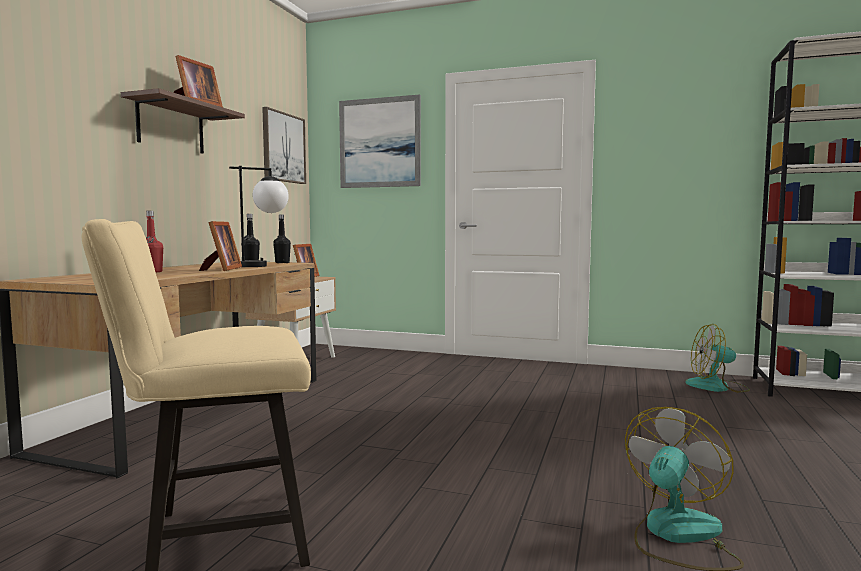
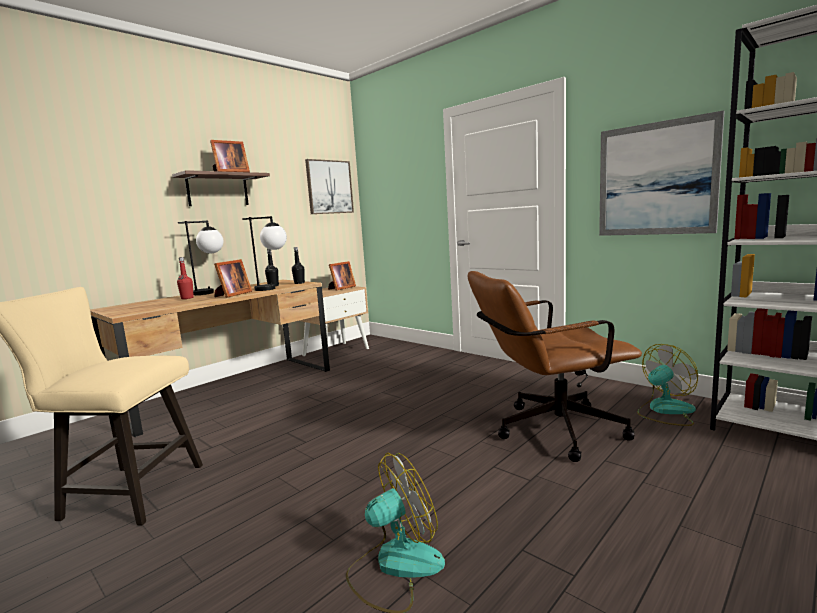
camera: 25 degrees right, 5 degrees up
(168, 268) = (211, 292): none -> table lamp
(379, 143) = (401, 175): picture -> picture (656, 179)
(646, 411) = (548, 431): none -> brown office chair
(717, 387) = (665, 411): fan -> fan turned 120 degrees clockwise

